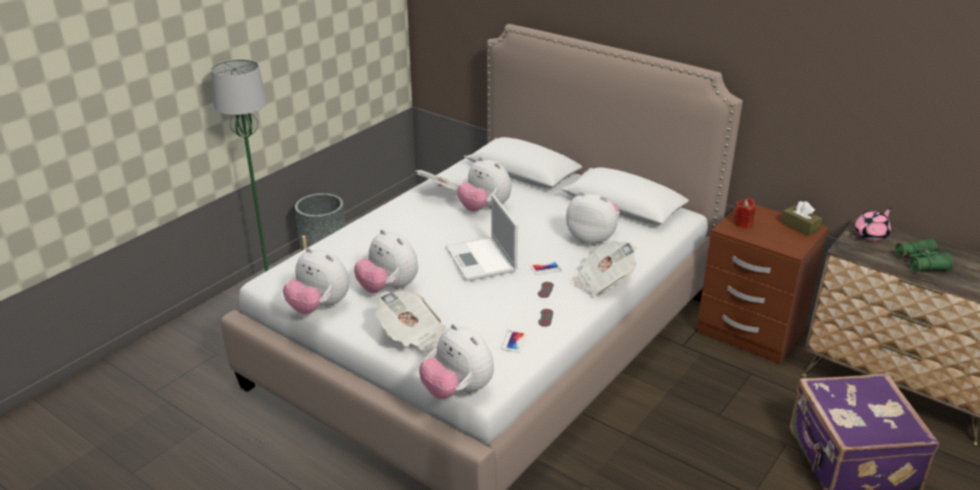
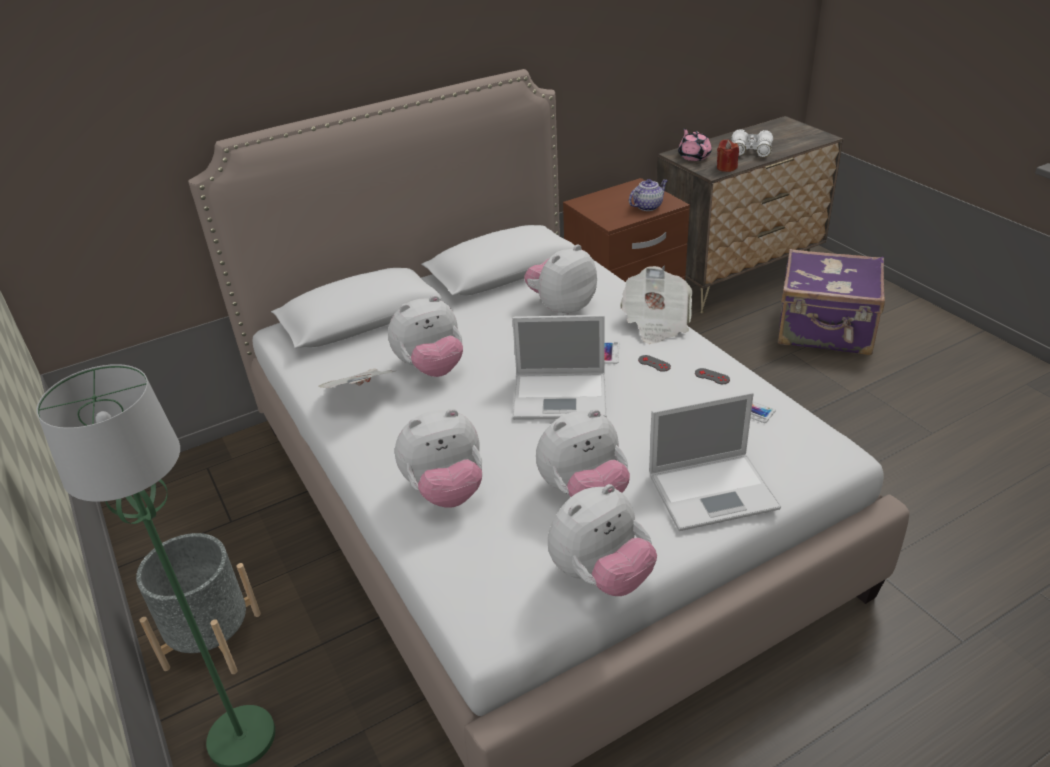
camera: 65 degrees left, 5 degrees up
(412, 336) = (714, 490): newspaper -> laptop
(457, 391) = (839, 475): plush toy -> plush toy (446, 491)
(743, 223) = (608, 213): red candle -> red candle (726, 168)
(774, 239) = (648, 206): none -> teapot
(799, 227) = (632, 189): brown tissue box -> none
(921, 263) = (750, 151): green binoculars -> white binoculars

